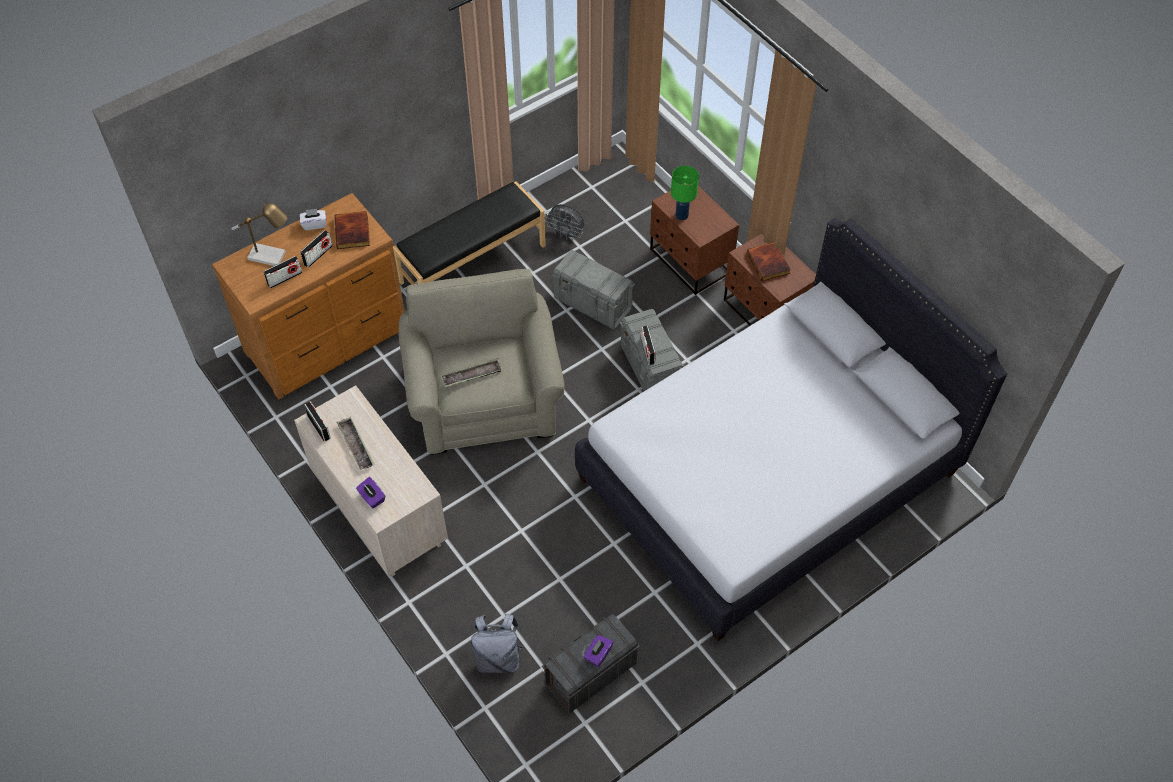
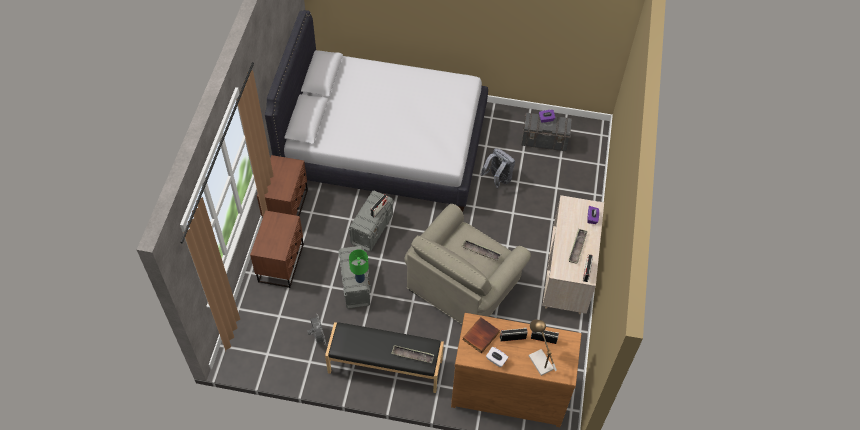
camera: 135 degrees left, 0 degrees up
(433, 239) = (412, 355): none -> tray
(498, 657) = (574, 175): grey backpack -> grey backpack (497, 179)
(682, 215) = (283, 239): green table lamp -> green table lamp (359, 279)
(769, 263) = (281, 180): book -> none

